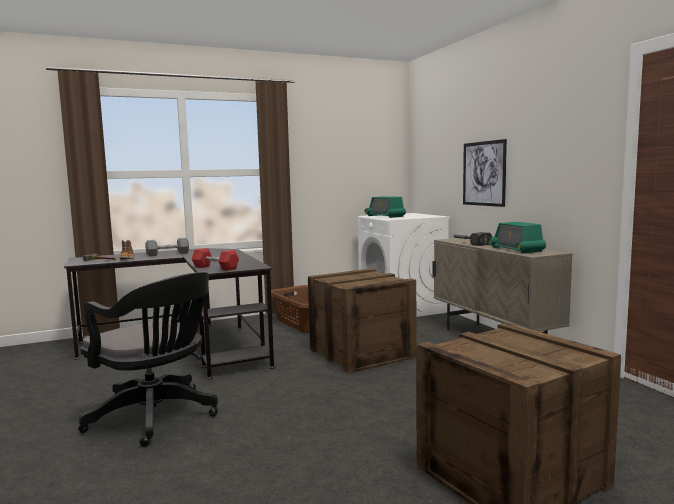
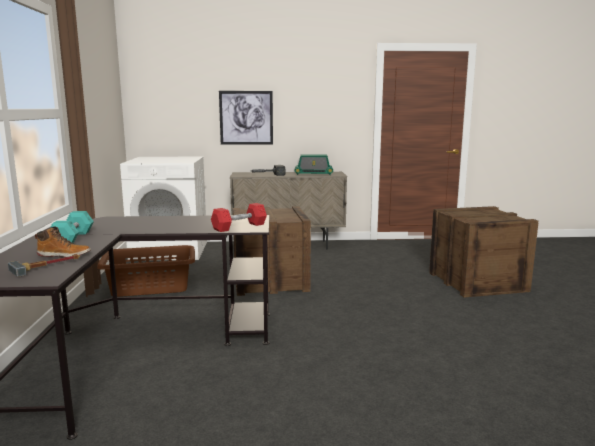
camera: 70 degrees left, 5 degrees up
(157, 417) = (349, 372): black office chair -> none
(168, 254) = (72, 238): grey dumbbell -> turquoise dumbbell
(385, 216) = (153, 161): radio -> none

